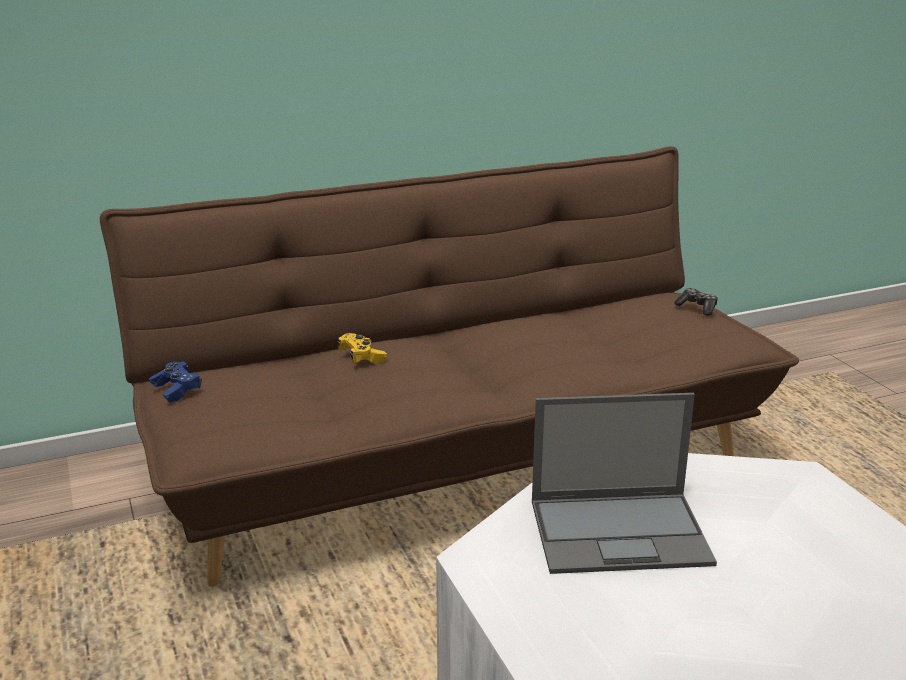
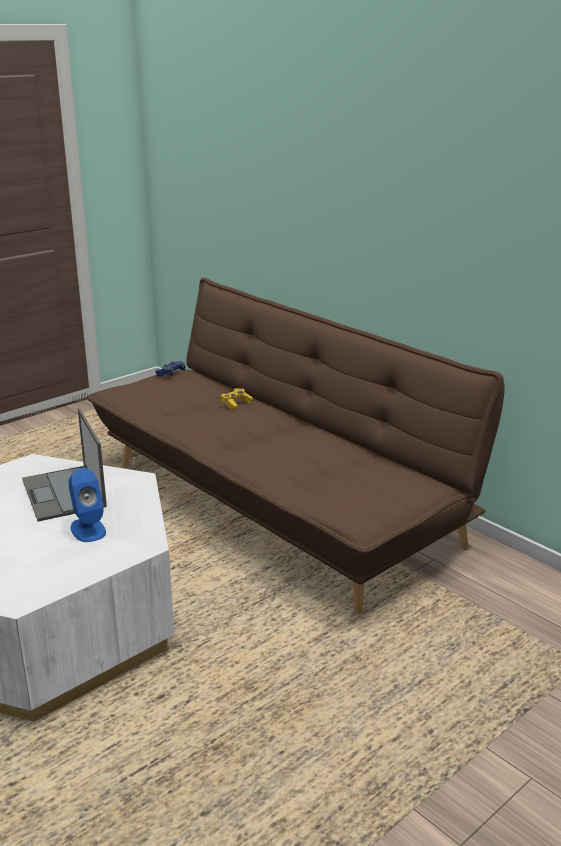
camera: 70 degrees right, 0 degrees up
(697, 307) = (403, 492): game controller -> none
(751, 519) = (88, 529): none -> blue speaker

